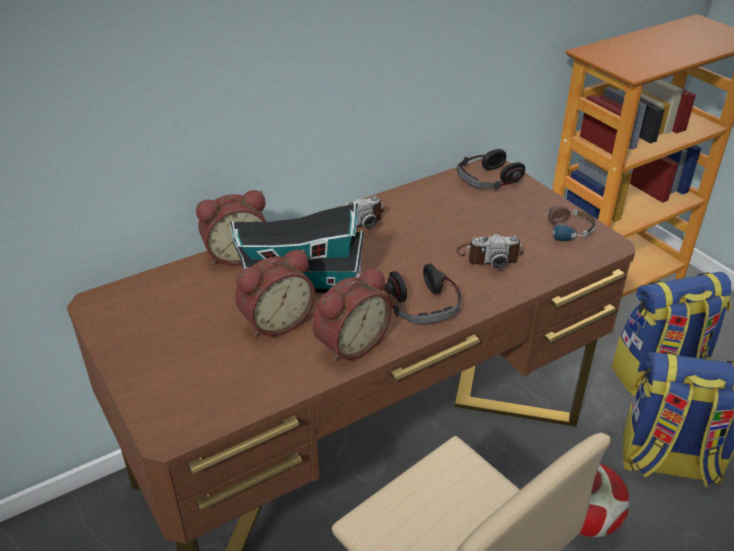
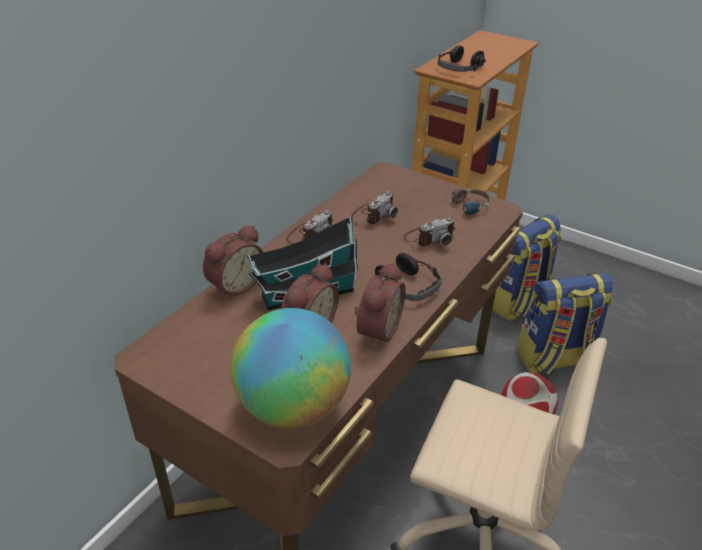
camera: 25 degrees left, 0 degrees up
(201, 399) = (293, 407): none -> globe
(439, 215) = (372, 215): none -> camera
(489, 179) = (389, 180): headphones -> headphones (460, 68)

